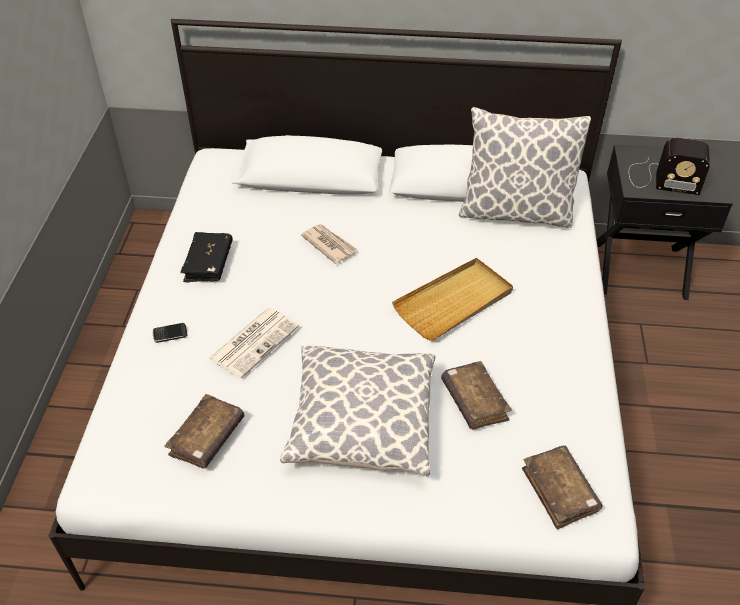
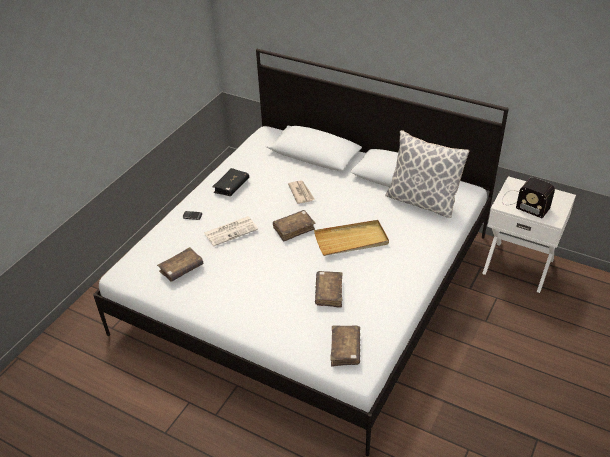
camera: 25 degrees right, 5 degrees down
(354, 308) = (294, 229): none -> brown book
(362, 424) = (262, 286): pillow -> none
(639, 268) = (518, 265): black nightstand -> white nightstand

